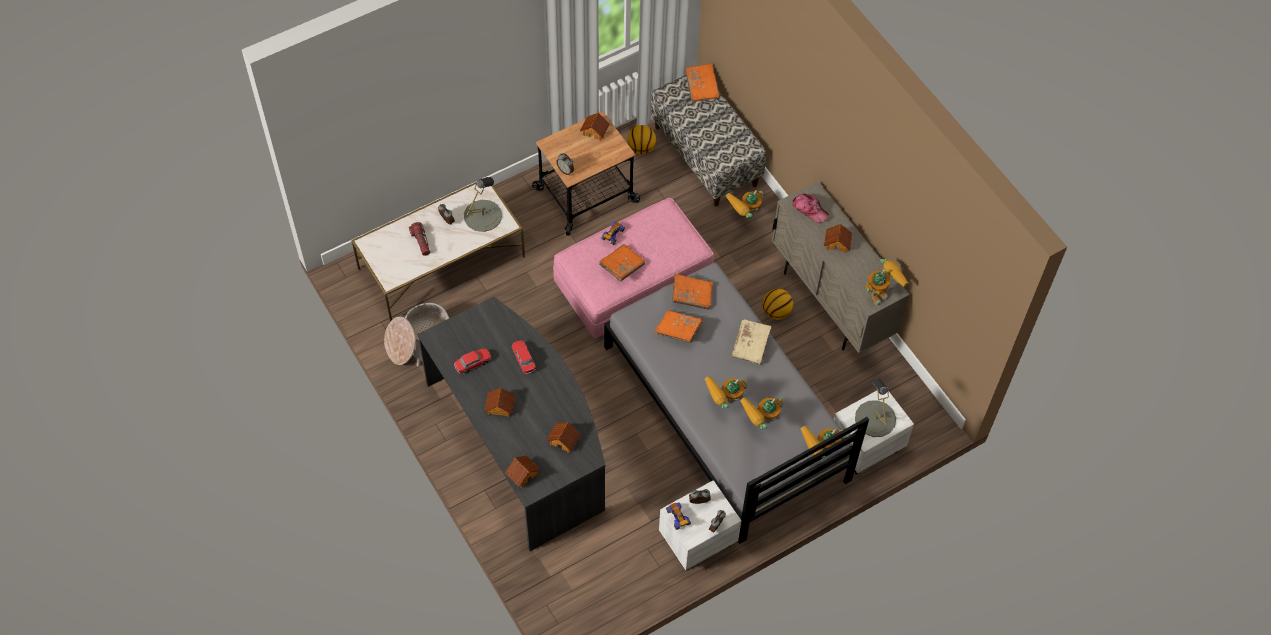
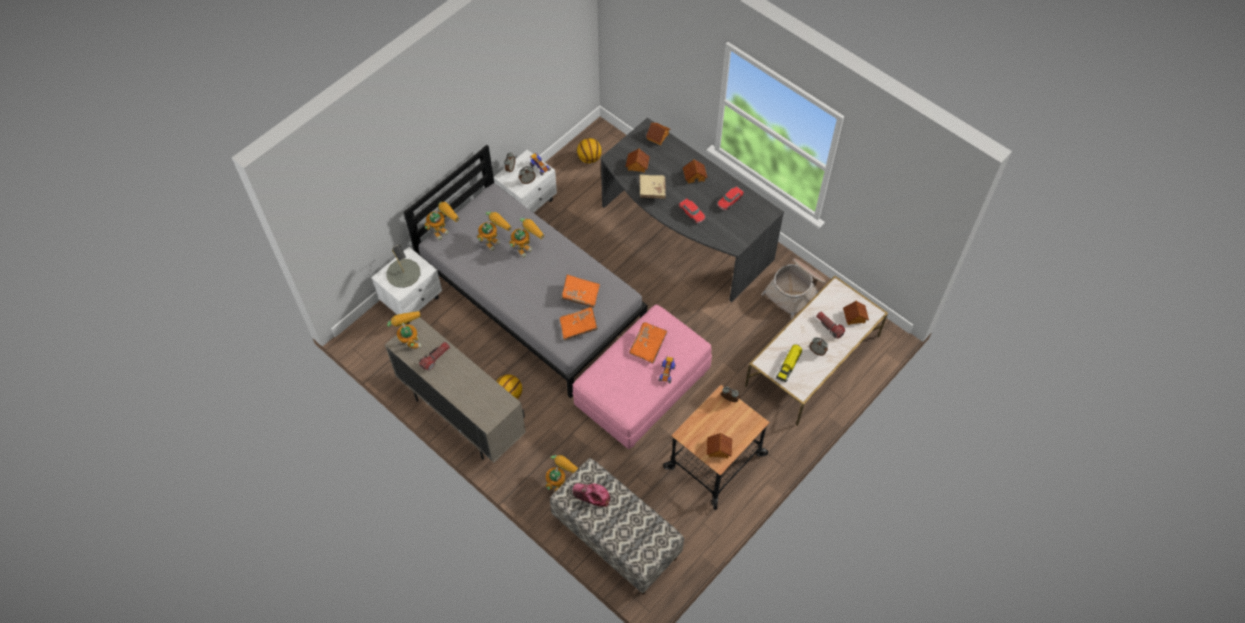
camera: 165 degrees right, 0 degrees up
(482, 215) = (789, 365): grey table lamp -> toy truck
(641, 148) = (682, 528): basketball -> basketball (589, 158)
(702, 87) = (634, 555): orange book -> none
(751, 345) = (516, 297): beige book -> beige book (652, 190)
(809, 209) = (489, 401): cap -> cap (591, 495)
(837, 242) = (457, 375): toy house -> toy house (854, 317)
(857, 266) = (435, 358): none -> flashlight
(881, 292) = (409, 340): toy robot -> toy robot turned 120 degrees clockwise

